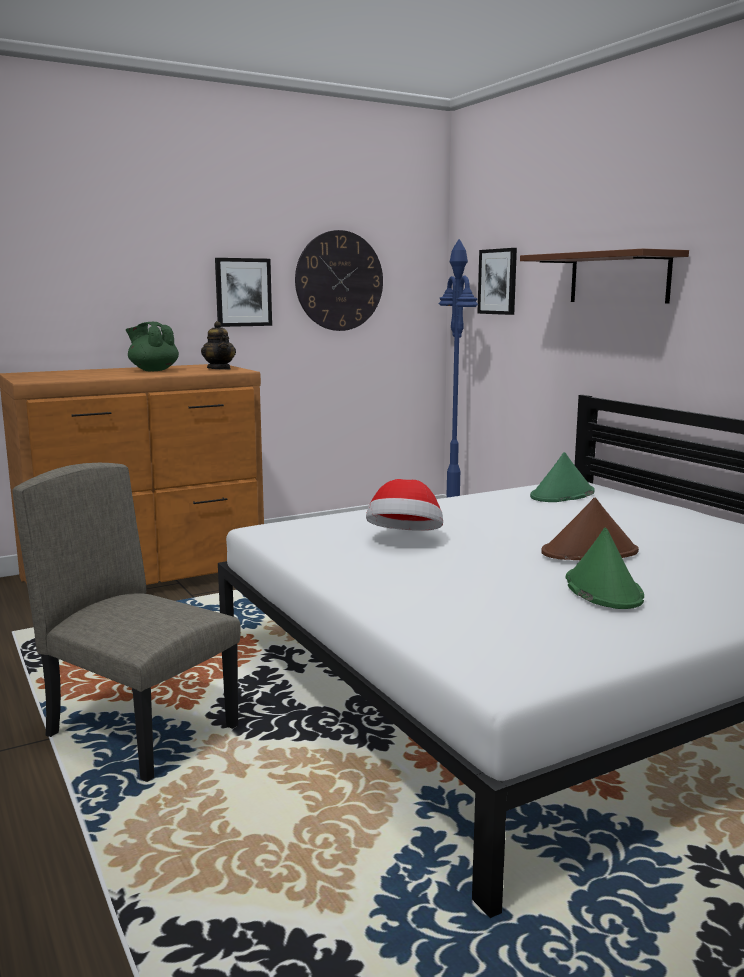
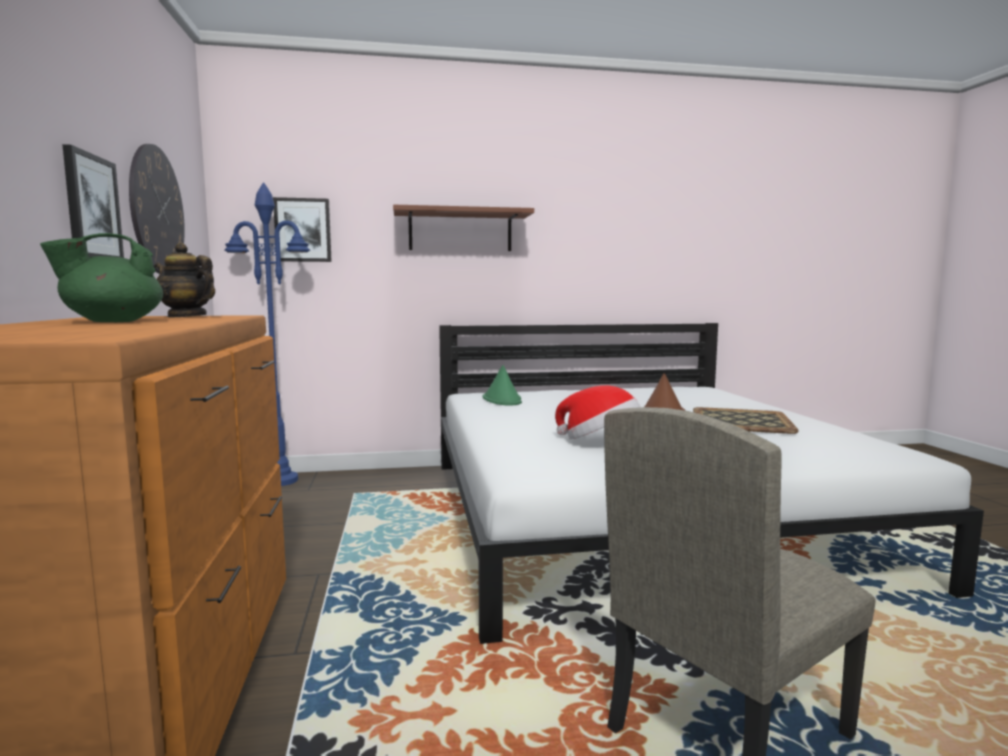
camera: 70 degrees left, 5 degrees down
(219, 369) = (186, 316): teapot -> teapot turned 150 degrees counterclockwise
(602, 589) = (740, 421): green hat -> tray

